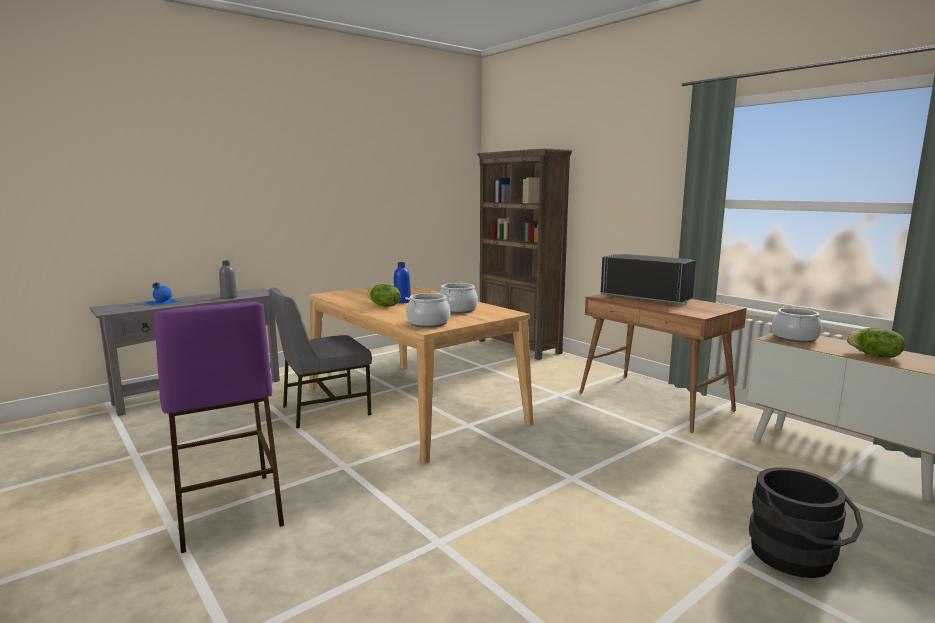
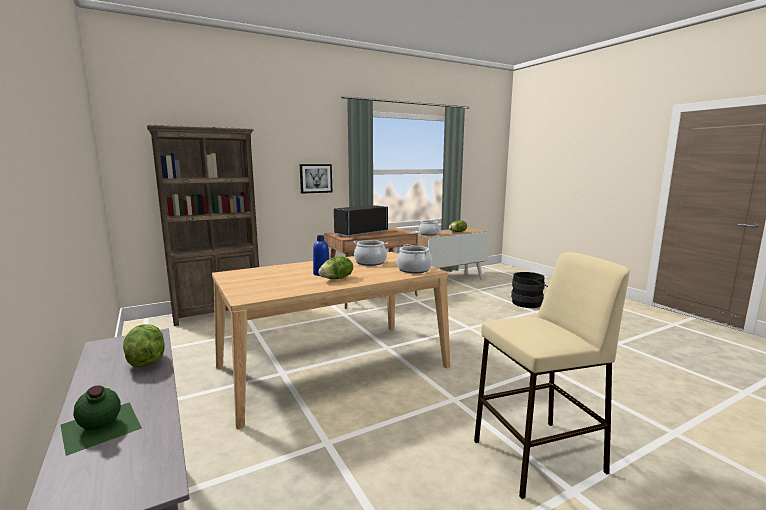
camera: 80 degrees left, 0 degrees up
(161, 302) = (99, 427): blue bottle -> green bottle
(228, 511) = (538, 456): purple stool -> beige stool
(229, 297) = (145, 361): grey bottle -> lettuce
(324, 410) = (320, 414): grey chair -> none
(647, 210) = (315, 178): none -> picture

